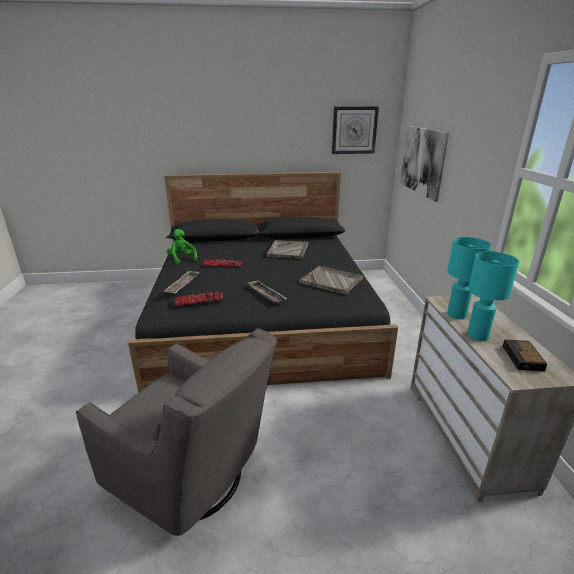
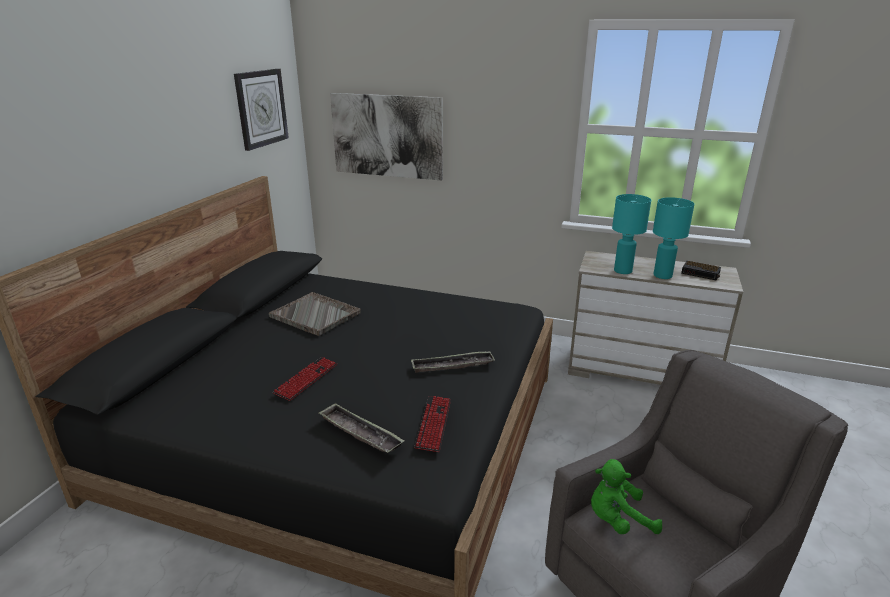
camera: 65 degrees left, 0 degrees up
(182, 259) = (221, 420): green plush toy -> green plush toy (617, 520)
(331, 281) = (450, 313): grey tray -> none

